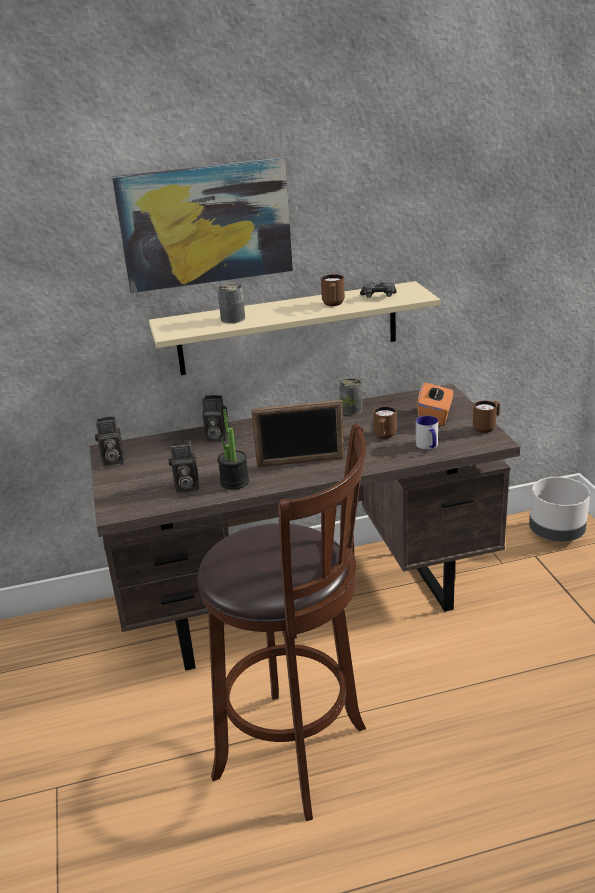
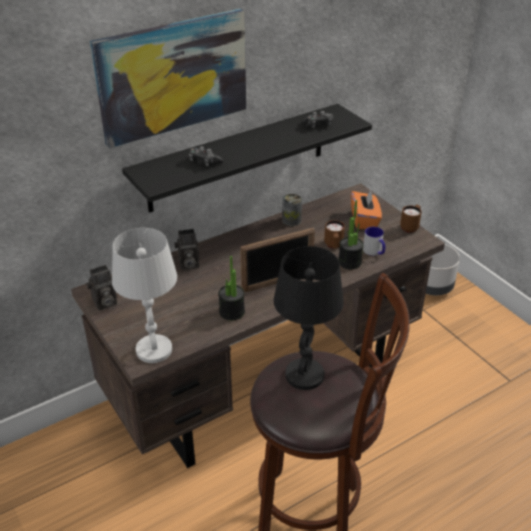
camera: 20 degrees left, 10 degrees up
(134, 504) = (153, 349): none -> white table lamp
(185, 486) = (190, 323): camera -> none
(233, 319) = (204, 162): can -> game controller
(267, 541) = (304, 375): none -> black table lamp
(288, 328) = (238, 158): beige shelf -> black shelf
(333, 304) = (285, 137): brown mug -> none
(393, 452) = (349, 262): none -> potted plant

